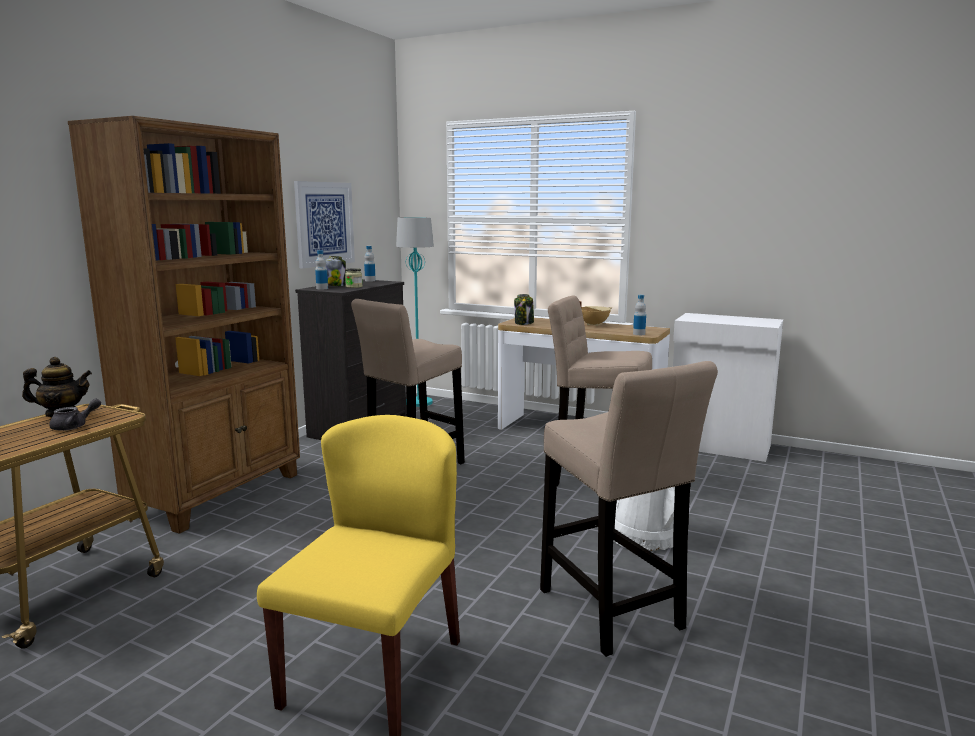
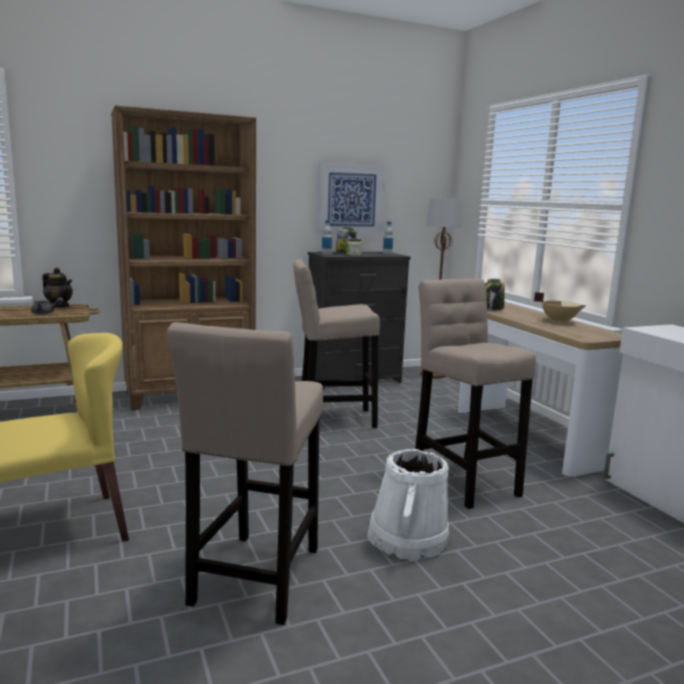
camera: 40 degrees right, 0 degrees up
(418, 402) = (433, 374): turquoise floor lamp -> brown floor lamp
(639, 334) = (578, 336): bottle -> none

